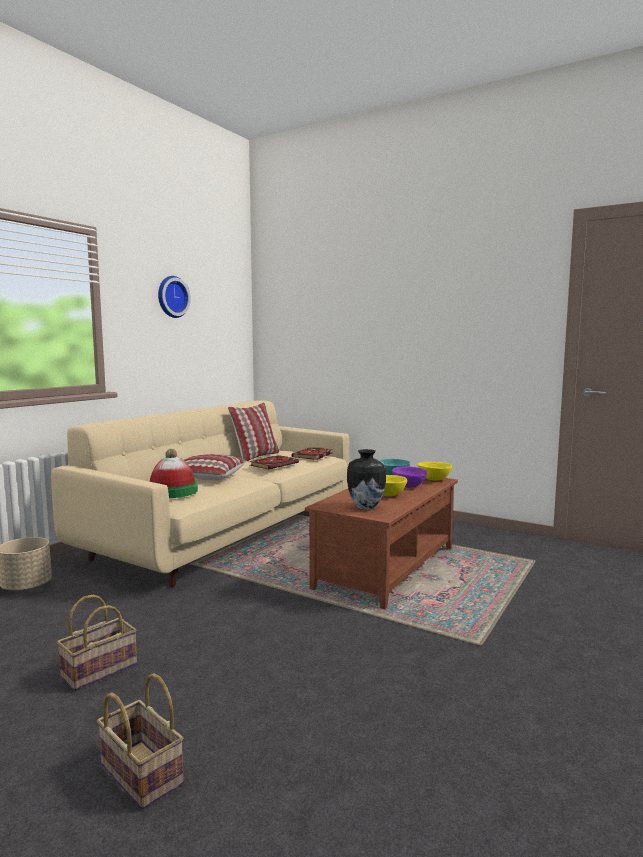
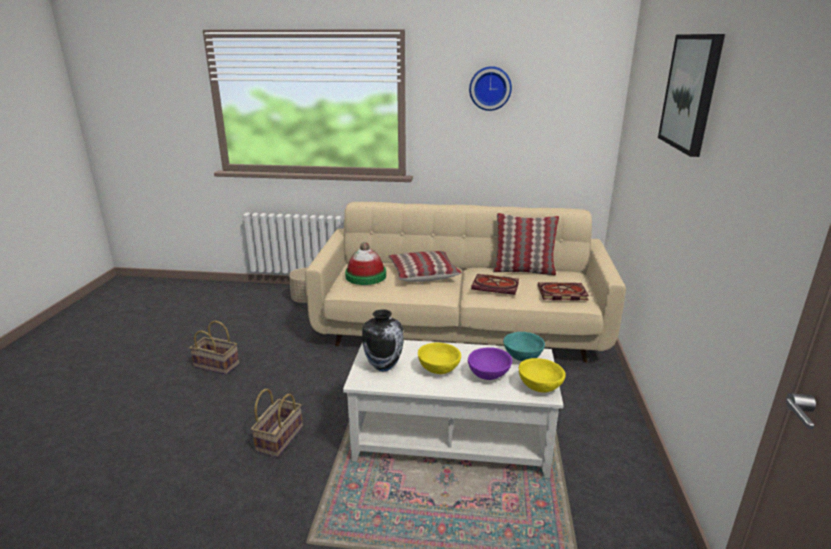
camera: 65 degrees right, 15 degrees up
(138, 774) = (121, 418): basket -> basket (279, 438)
(385, 285) = (691, 92): none -> picture
(385, 567) = (451, 439): brown coffee table -> white coffee table

